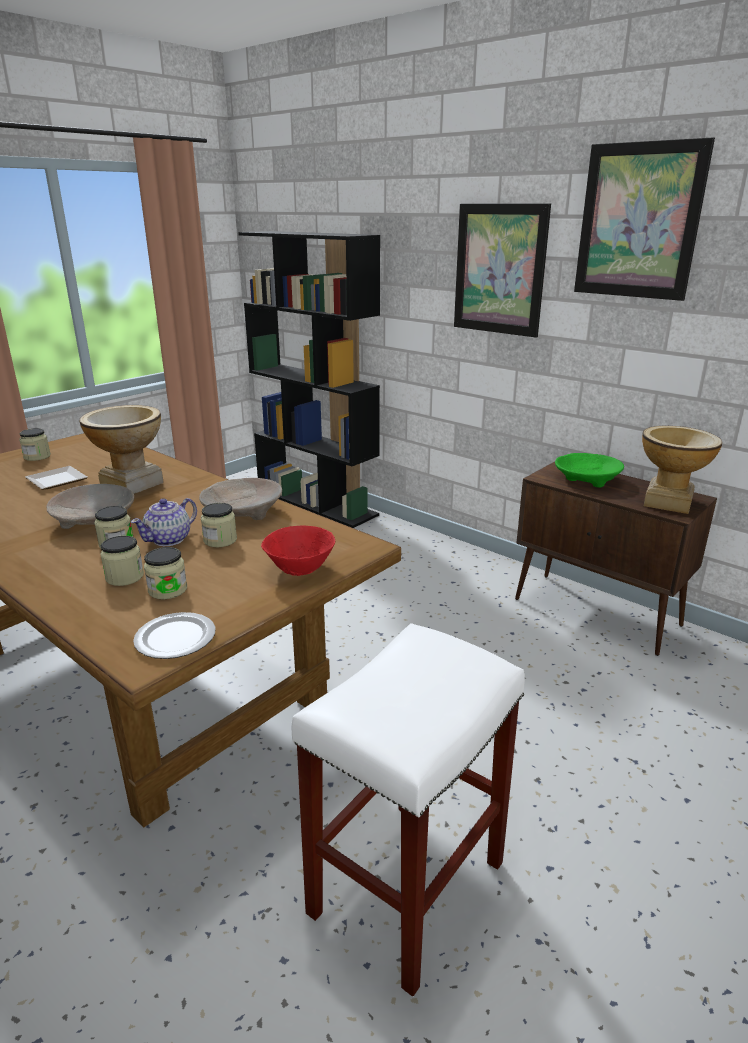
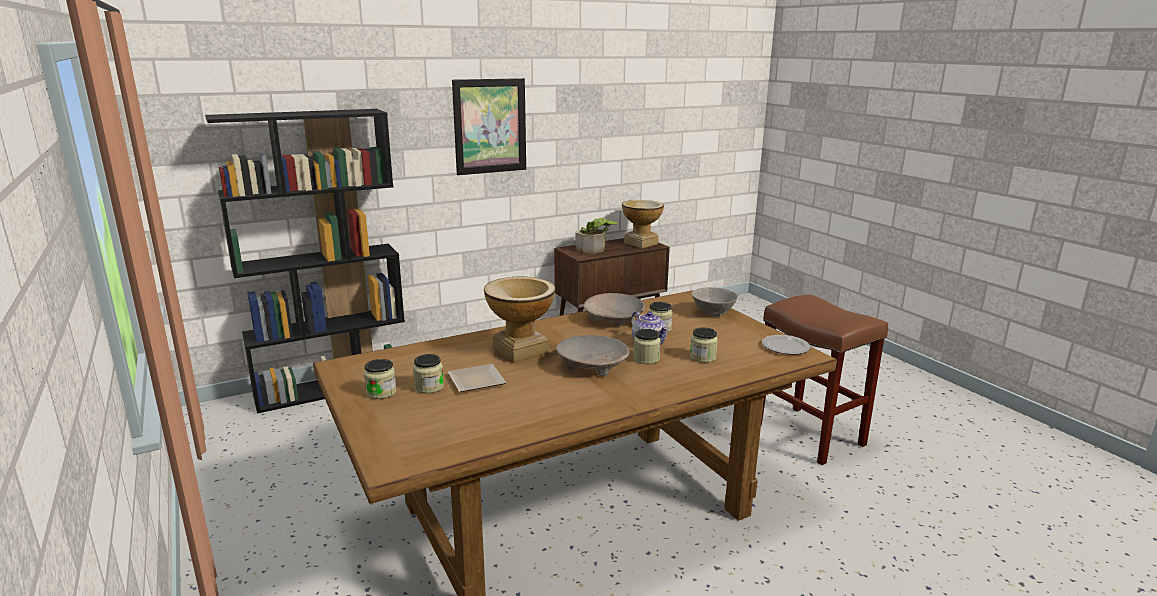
camera: 70 degrees left, 5 degrees down
(168, 590) = (726, 346): jar -> jar (429, 387)
(299, 569) = (713, 313): red bowl -> grey bowl
(407, 890) = (810, 435): white stool -> brown stool
(587, 479) = (594, 249): green bowl -> potted plant
(638, 221) = (579, 88): picture -> none

